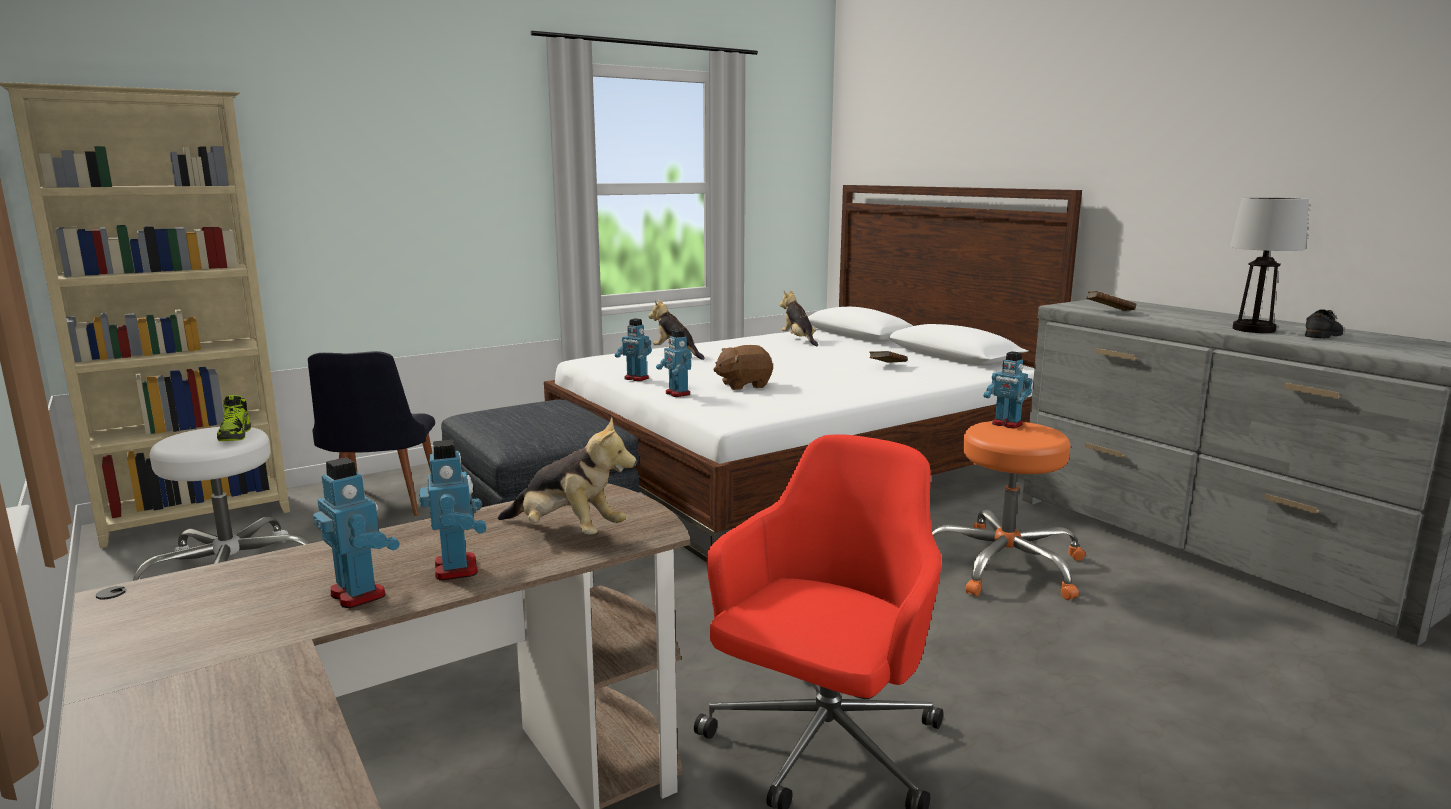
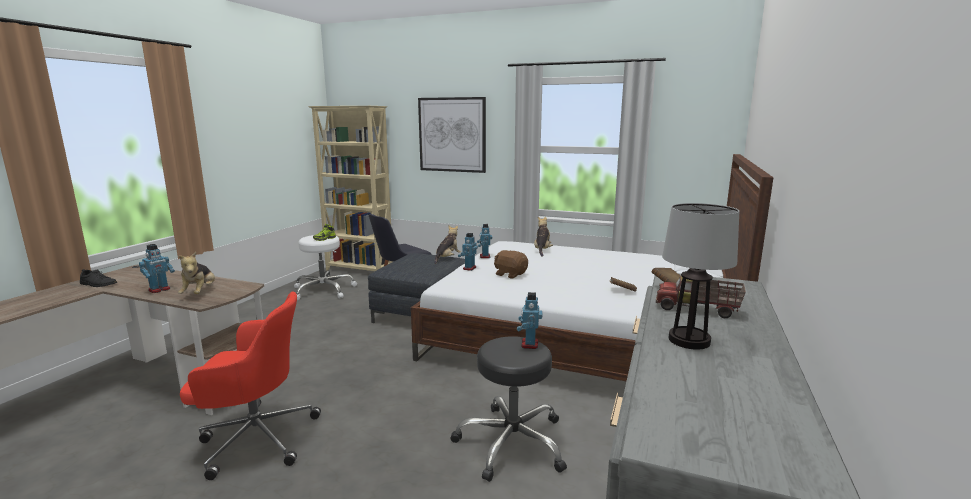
camera: 55 degrees right, 0 degrees up
(359, 594) = (136, 286): toy robot -> none
(408, 166) = (452, 135): none -> picture
(799, 340) = (641, 261): plush toy -> plush toy (447, 258)
(1004, 566) = (511, 442): orange stool -> black stool
(1174, 317) = (697, 310): none -> toy truck
(1323, 335) = (724, 370): black shoe -> black shoe (98, 284)

